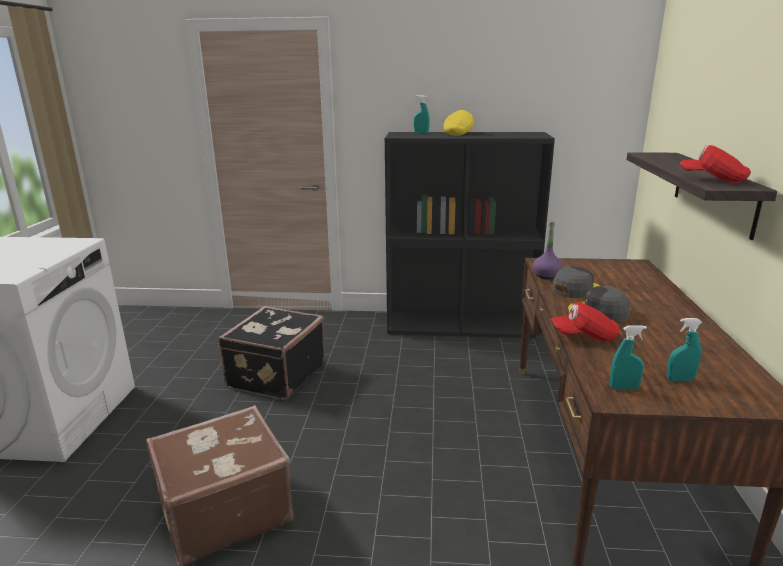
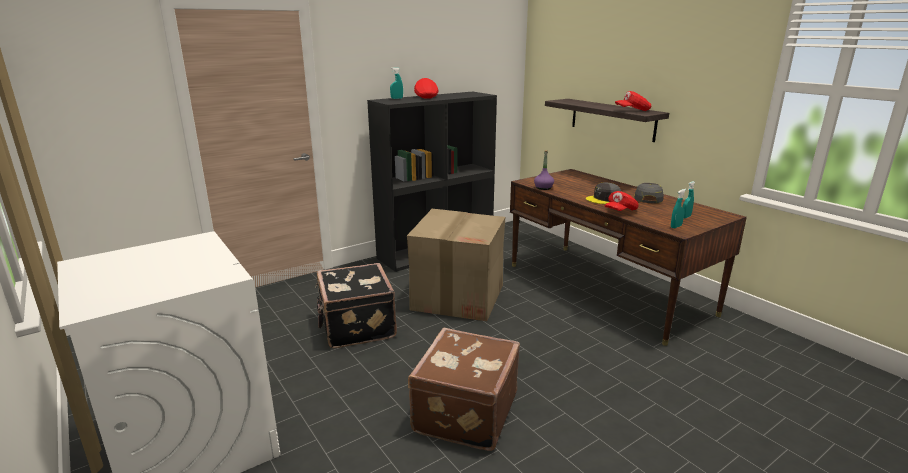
camera: 40 degrees left, 0 degrees up
(406, 384) = (458, 296): none -> cardboard box
(459, 133) = (426, 97): yellow cap -> red cap
(575, 289) = (571, 191): grey cap -> grey cap (648, 198)

